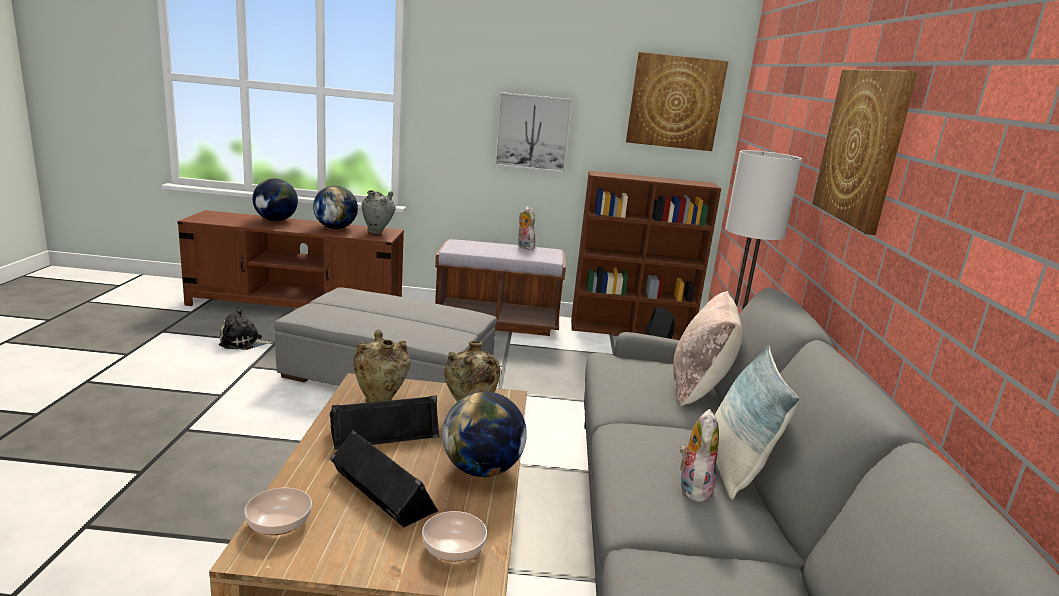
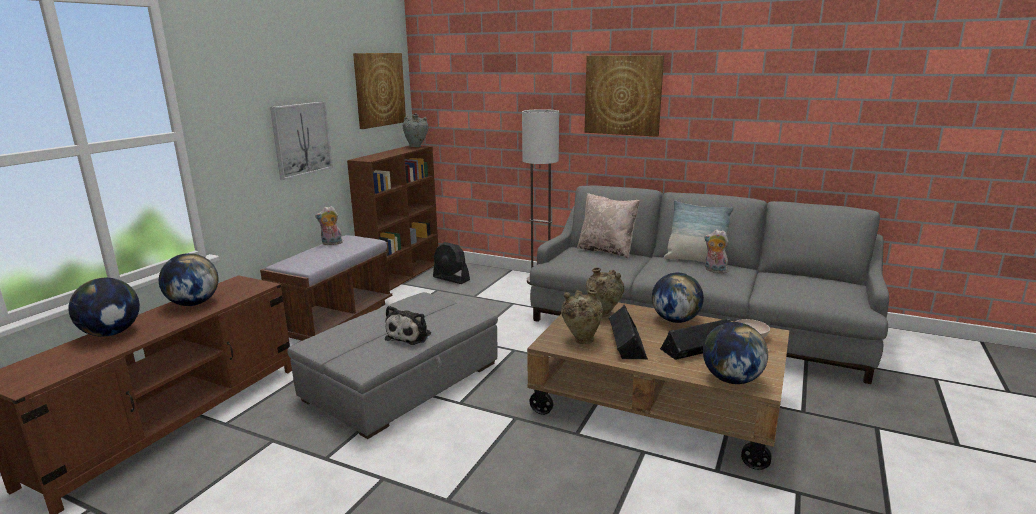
camera: 65 degrees left, 0 degrees up
(243, 342) = (251, 462): plush toy -> plush toy (410, 335)
(279, 522) = (731, 379): bowl -> globe
(377, 232) = (237, 286): grey vase -> grey vase (416, 146)

